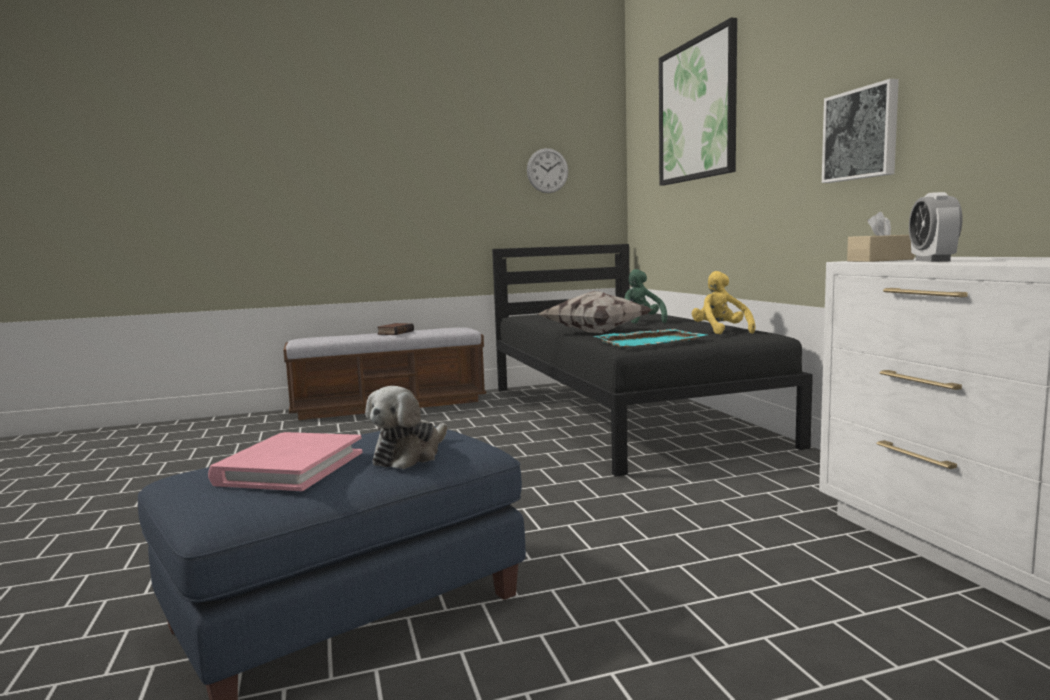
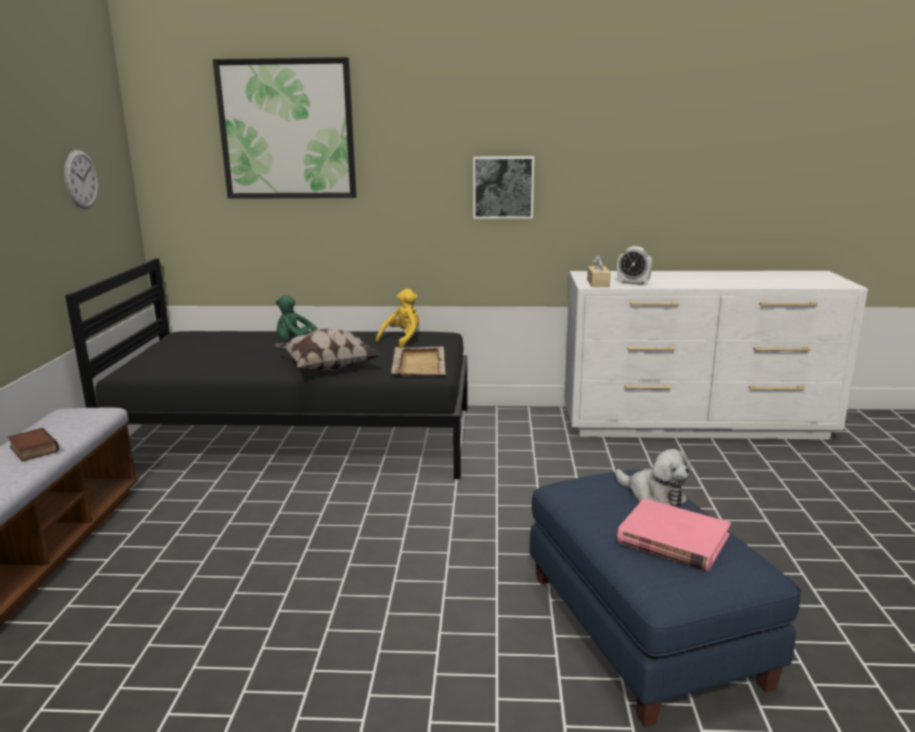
camera: 70 degrees left, 10 degrees up
(651, 341) = (419, 364): turquoise tray -> beige tray
(720, 332) = (402, 340): yellow plush toy -> yellow plush toy turned 120 degrees clockwise

